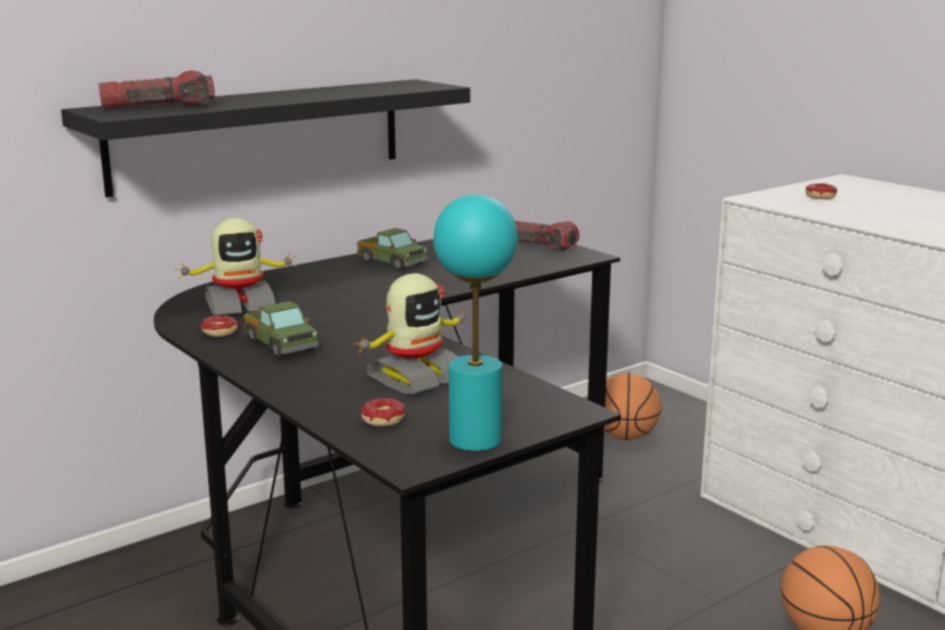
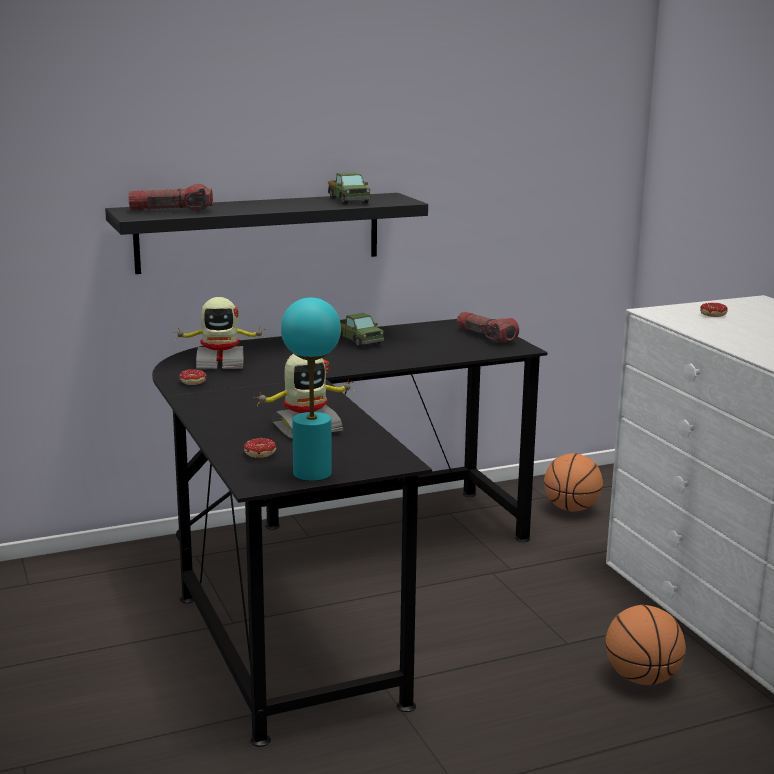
camera: 15 degrees right, 0 degrees up
(281, 345) = (228, 395): toy truck -> toy truck (348, 201)

